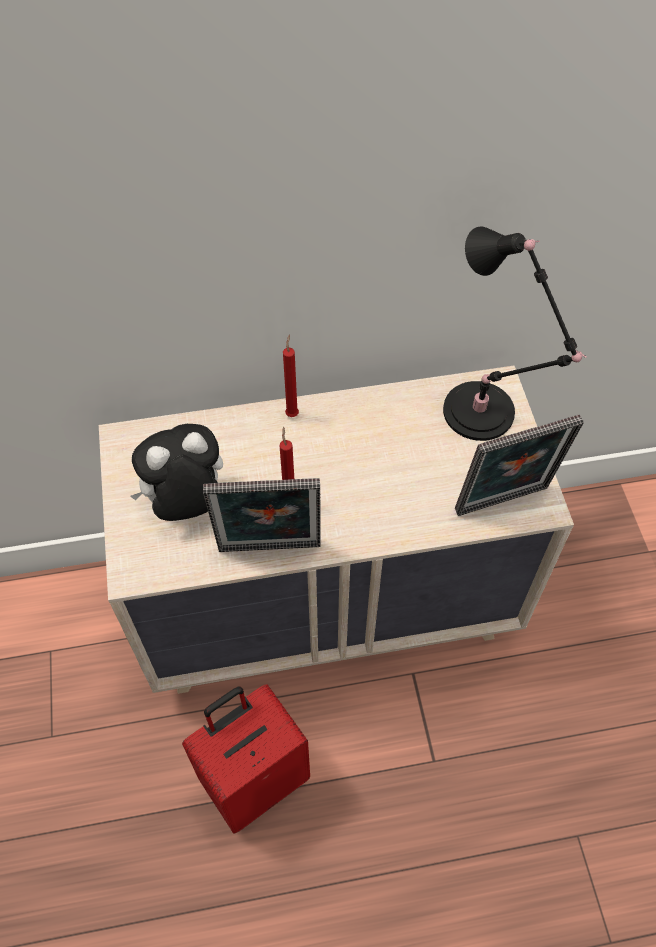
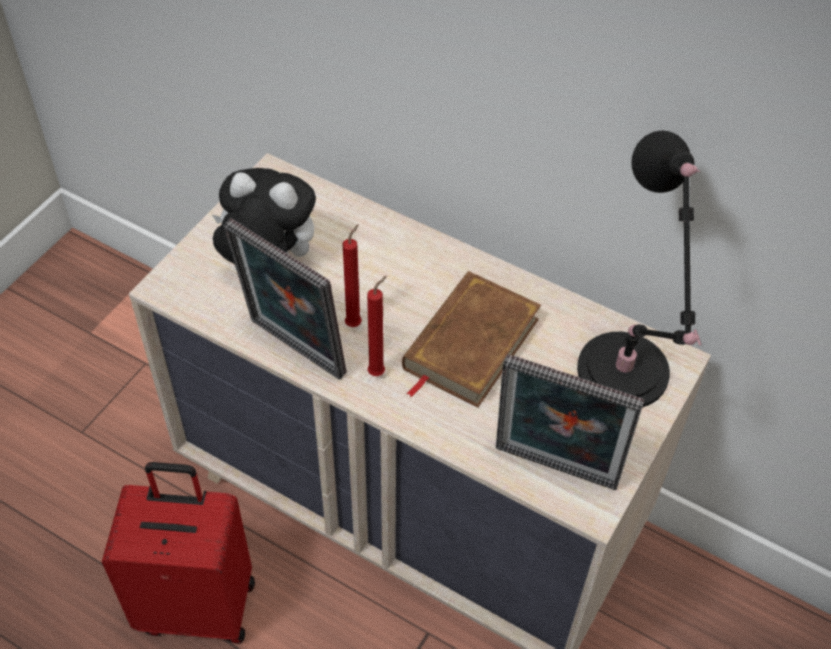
camera: 40 degrees right, 5 degrees down
(292, 413) = (439, 251): red candle -> red candle (378, 372)
(375, 461) = (470, 344): none -> brown book

